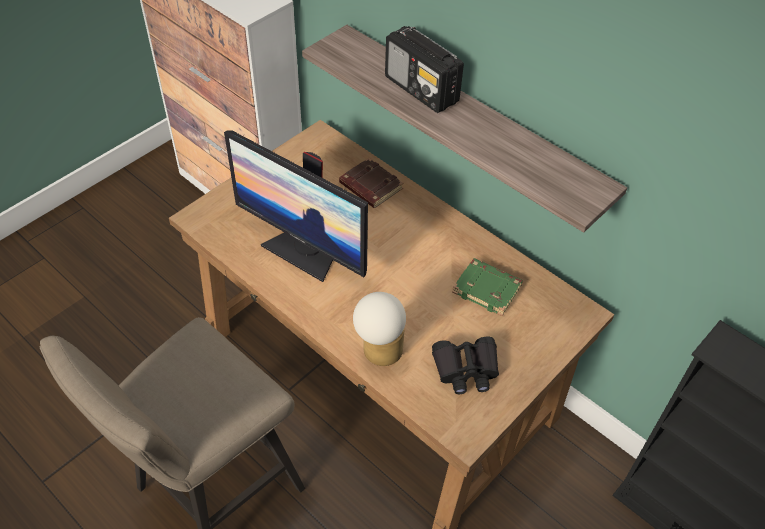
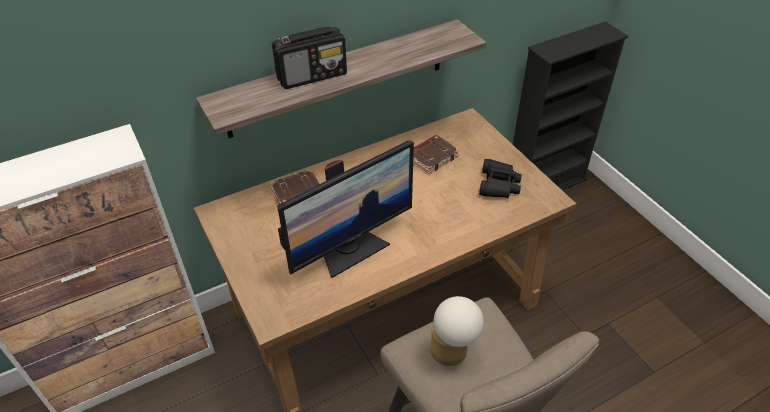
camera: 70 degrees left, 5 degrees down
(379, 353) = (472, 226): table lamp -> table lamp (452, 354)
(488, 289) = (432, 156): green book -> brown book

